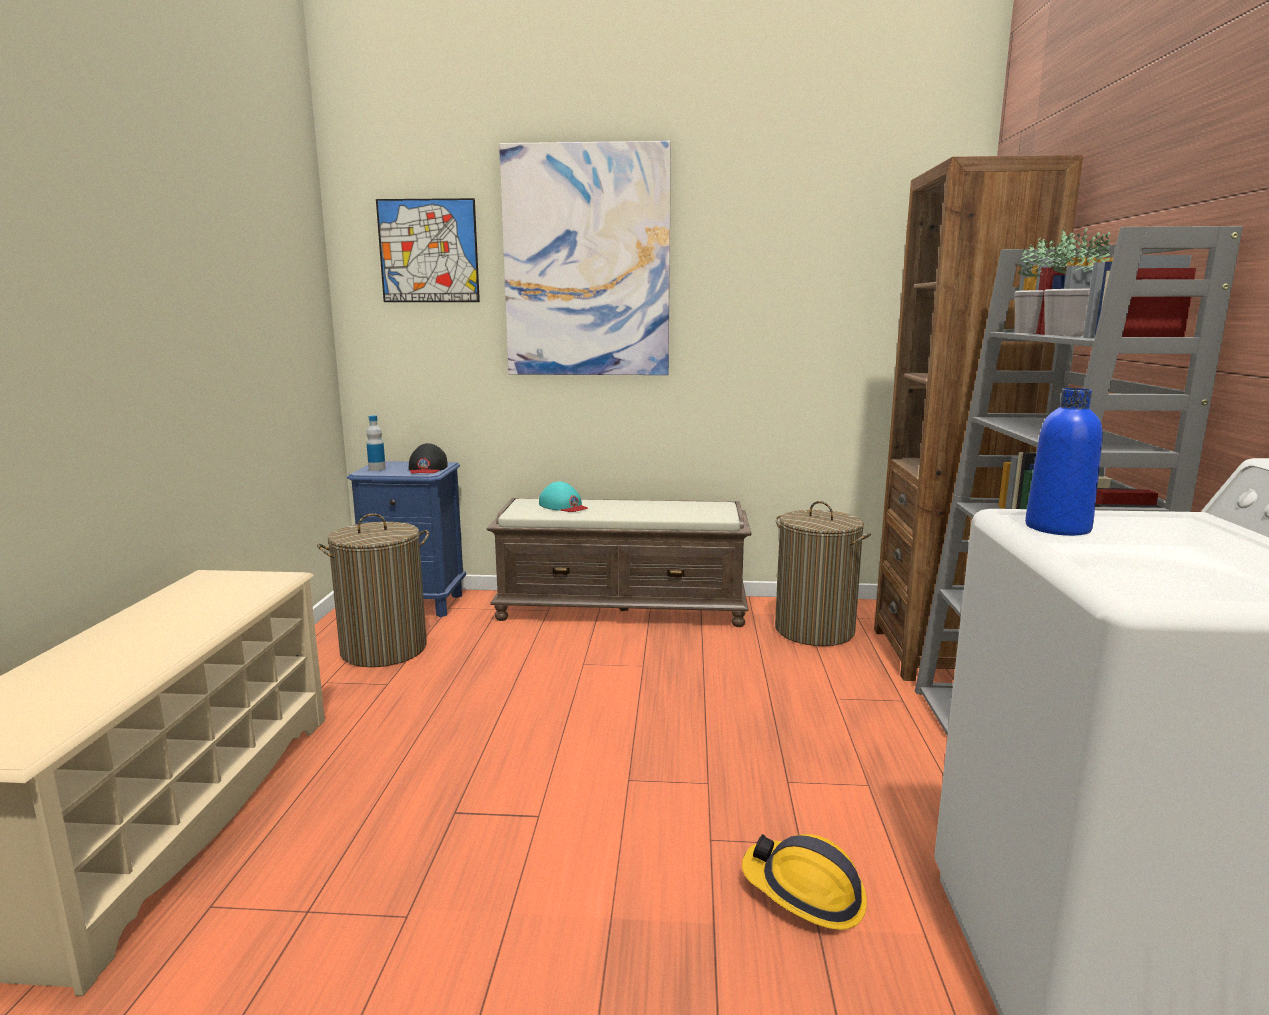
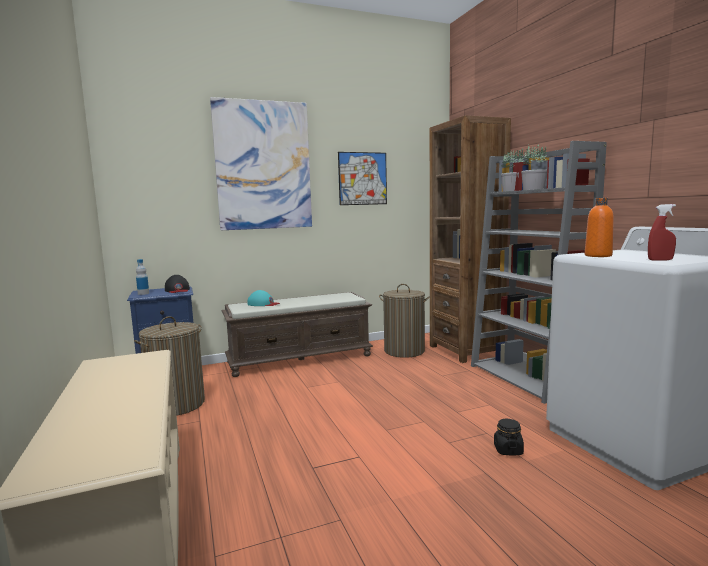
camera: 25 degrees left, 5 degrees down
(428, 251) = (165, 158): picture -> picture (362, 178)
(805, 893) = (508, 450): hard hat -> black jar
(1057, 528) = (598, 256): blue bottle -> orange bottle
(1165, 571) = (660, 260): none -> red spray bottle

